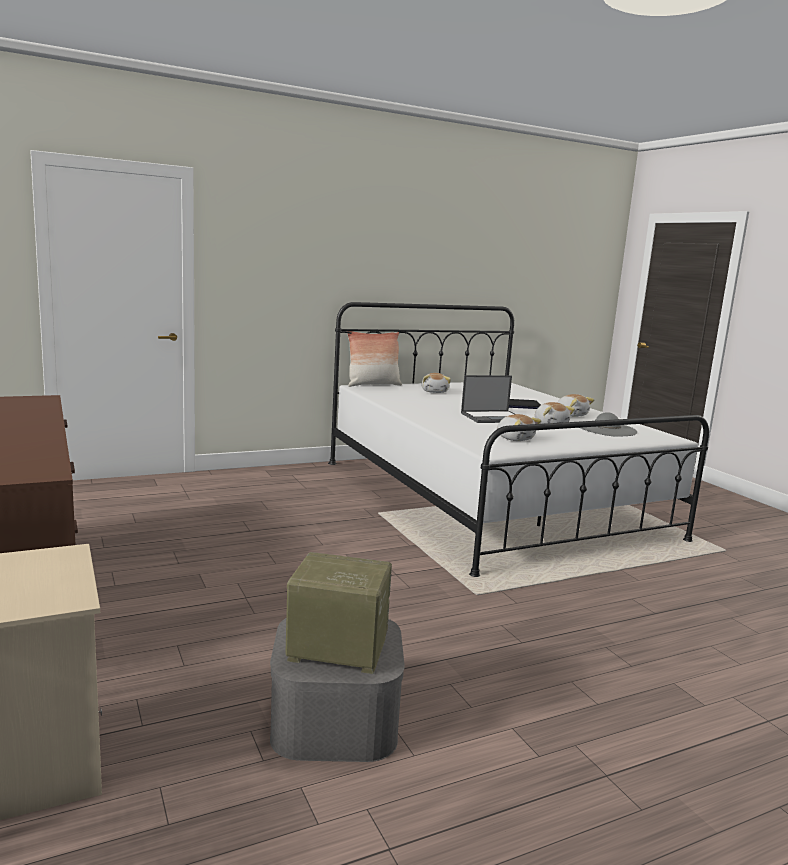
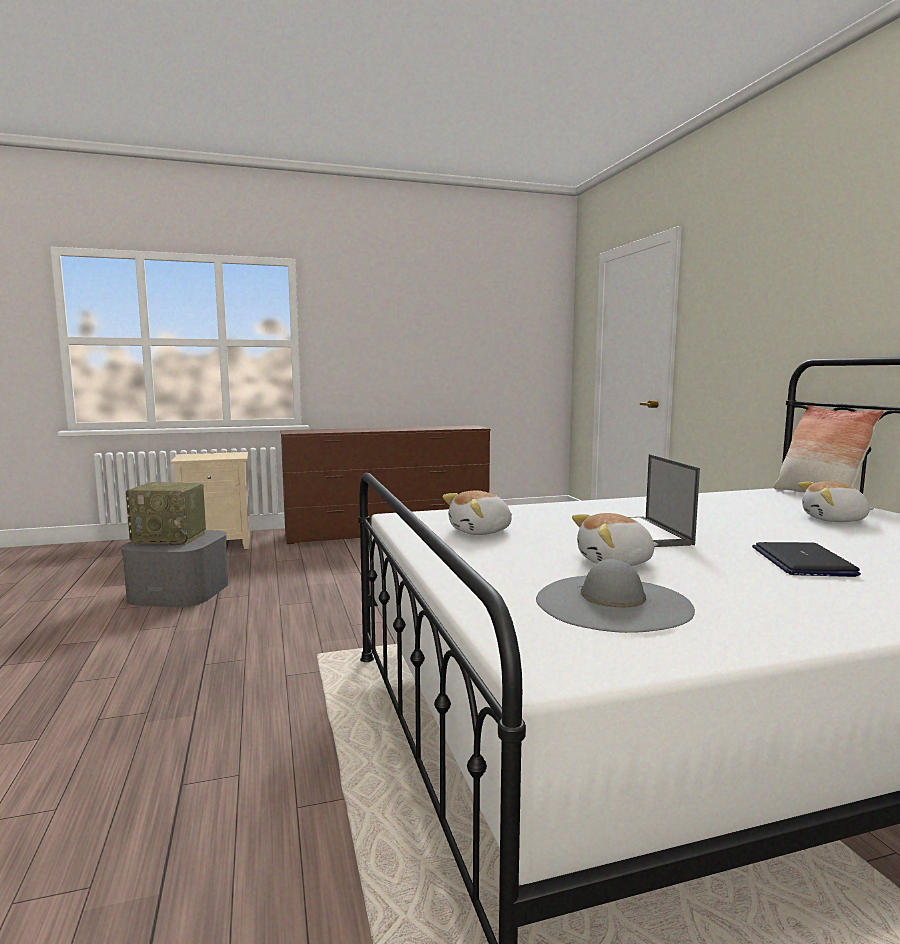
camera: 100 degrees right, 5 degrees down
(335, 649) = (171, 538): radio -> radio turned 75 degrees clockwise
(571, 415) = (757, 593): plush toy -> none

